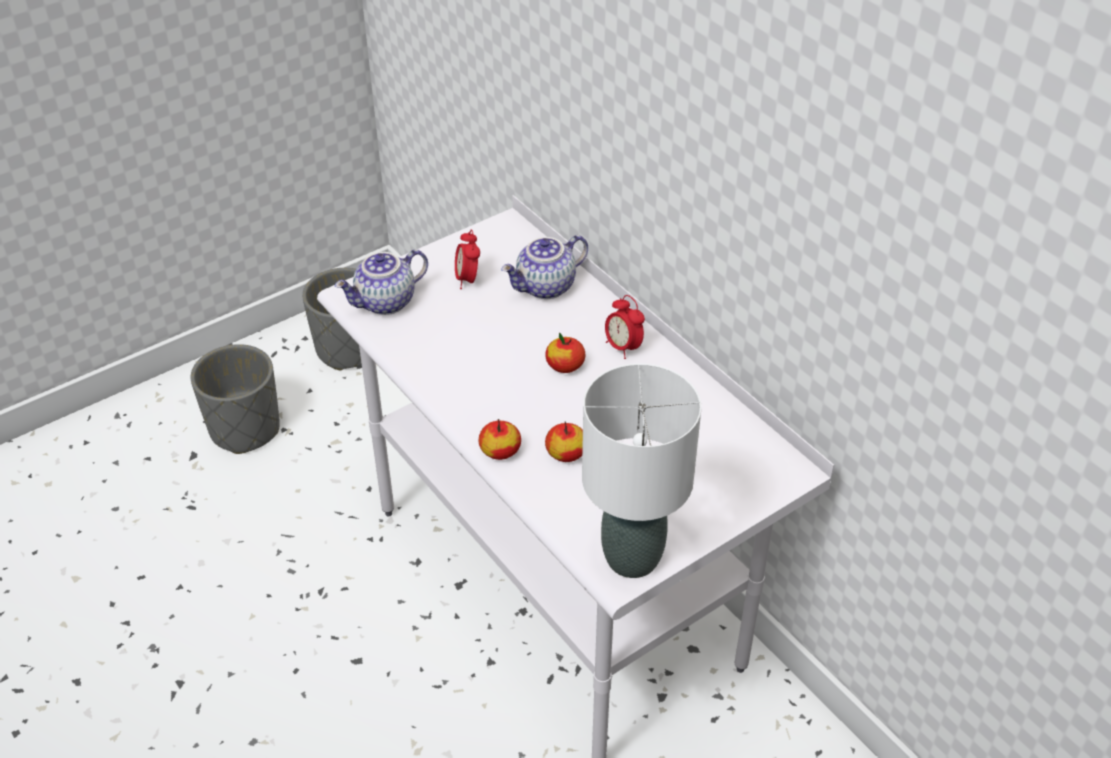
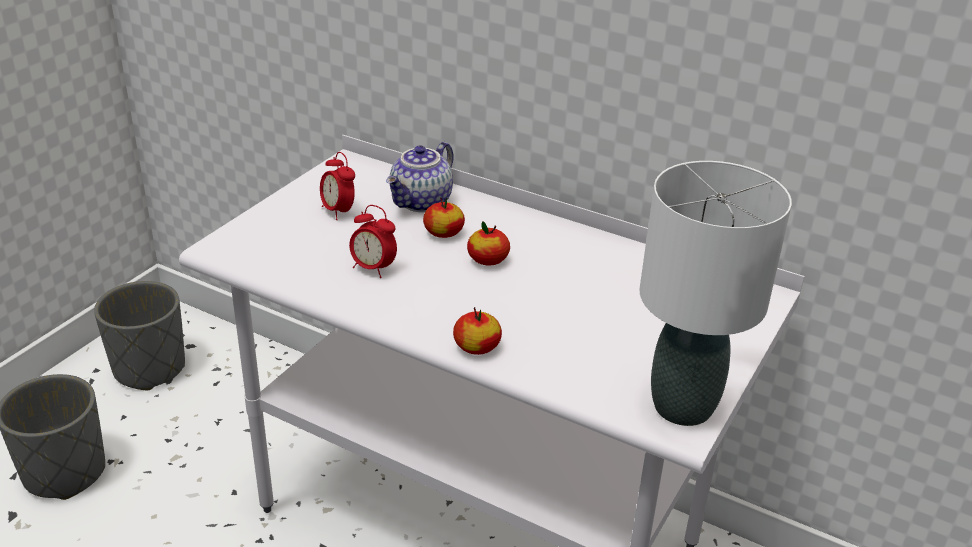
camera: 25 degrees left, 10 degrees down
(386, 303) = (263, 247): teapot -> none
(566, 453) = (545, 332): apple -> apple (443, 232)
(623, 347) = (532, 234): alarm clock -> alarm clock (373, 268)

